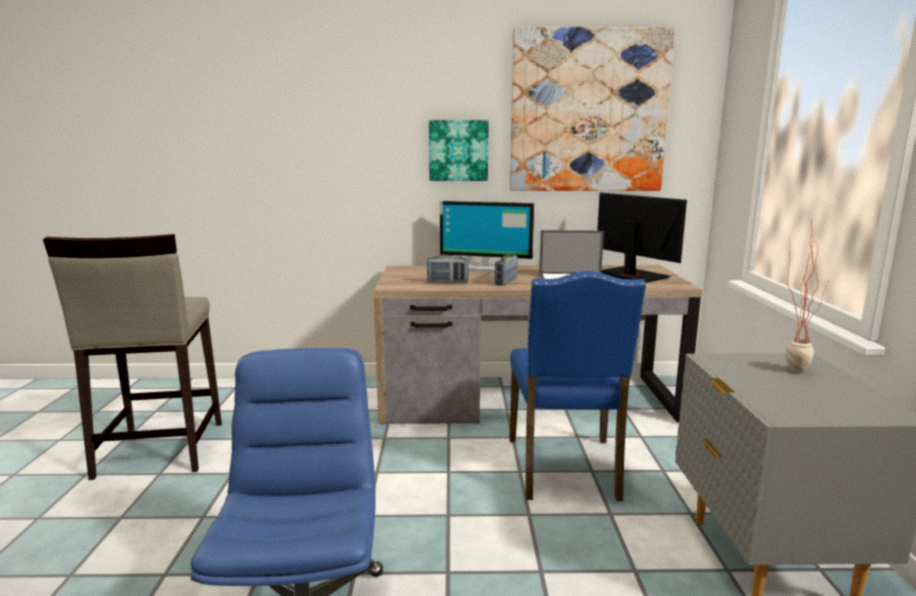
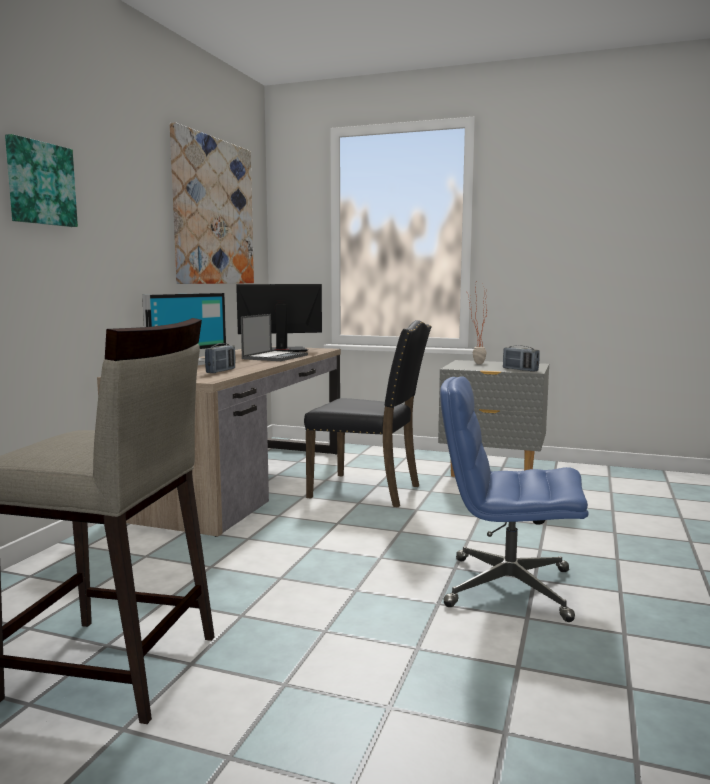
camera: 70 degrees left, 5 degrees down
(458, 150) = (140, 241): picture -> picture (40, 183)
(506, 281) = (249, 364): radio -> radio (520, 370)
(565, 469) = (368, 491): blue chair -> black chair

